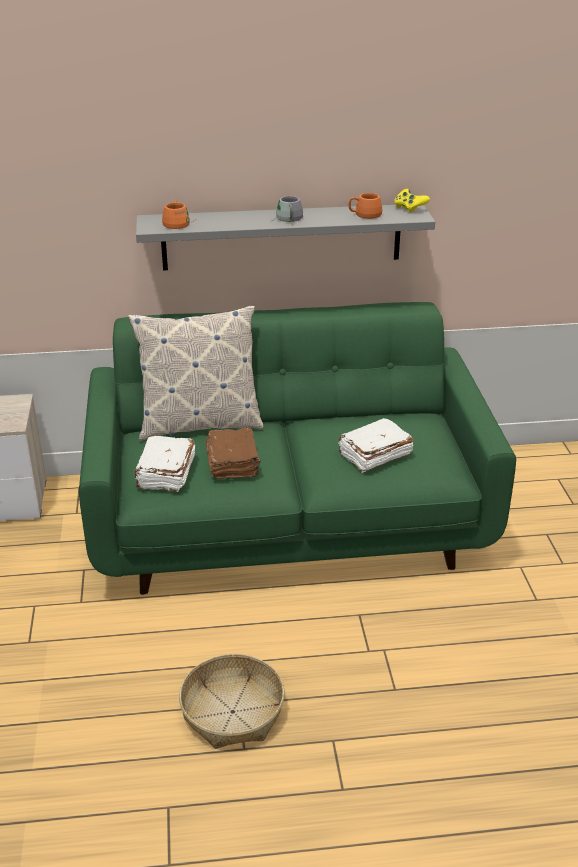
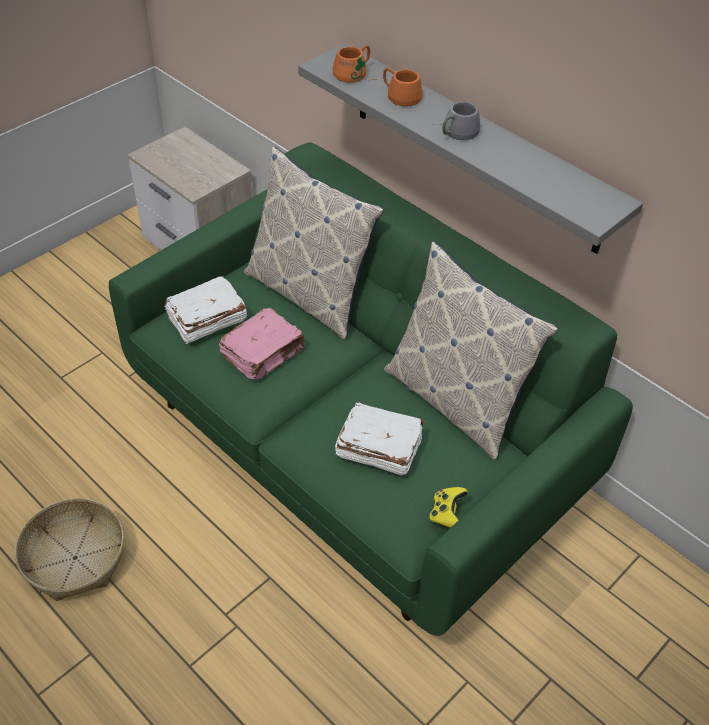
camera: 50 degrees right, 15 degrees up
(233, 463) = (264, 353): brown book -> pink book
(364, 214) = (544, 174): orange mug -> orange mug (402, 94)
(367, 414) = (455, 400): none -> pillow
(409, 208) = (609, 200): yellow game controller -> yellow game controller (446, 513)

